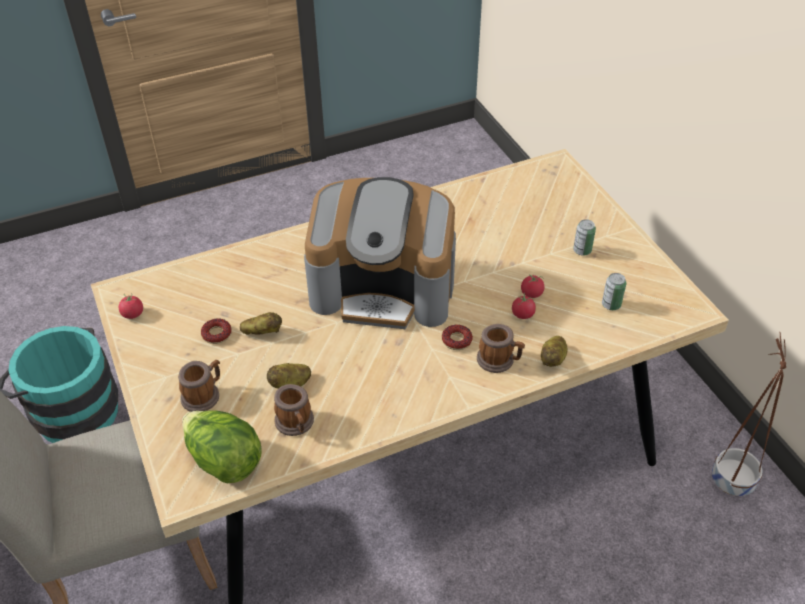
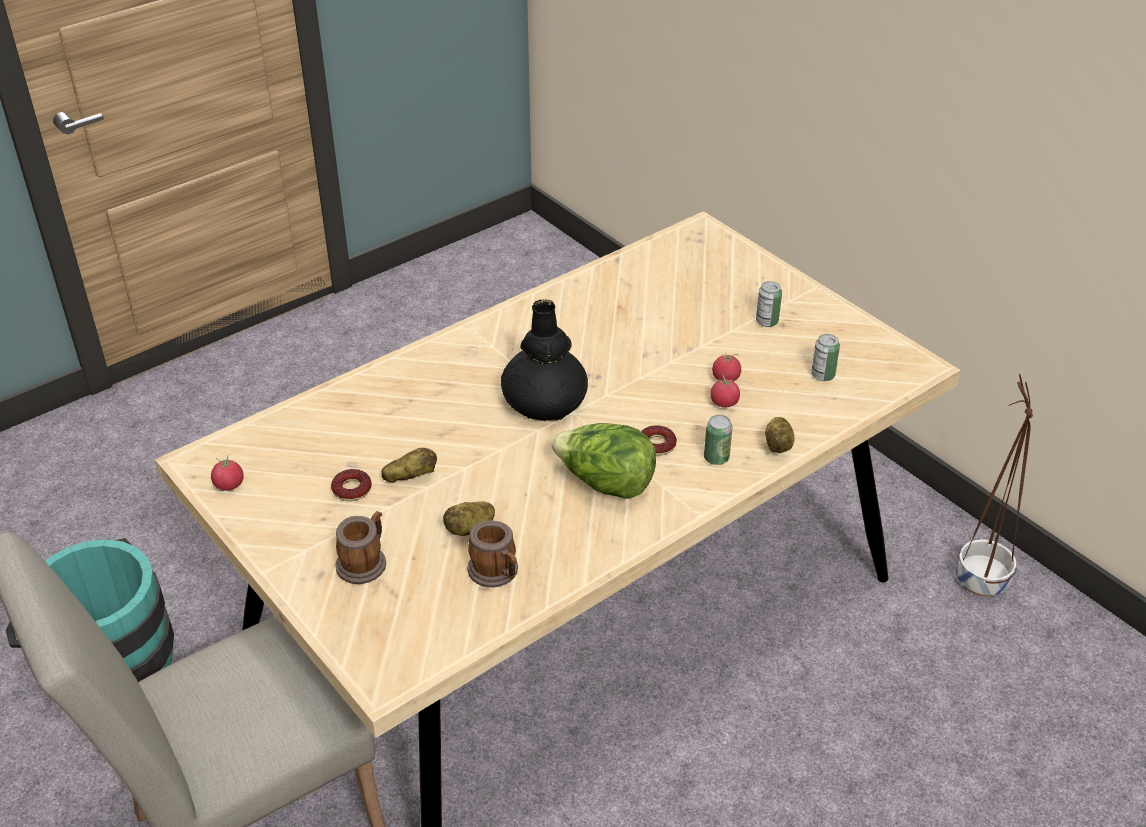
camera: 15 degrees left, 5 degrees down
(224, 461) = (422, 631): lettuce -> lettuce (605, 484)
(384, 288) = (545, 401): coffee machine -> black vase
(499, 360) = (716, 458): mug -> can

